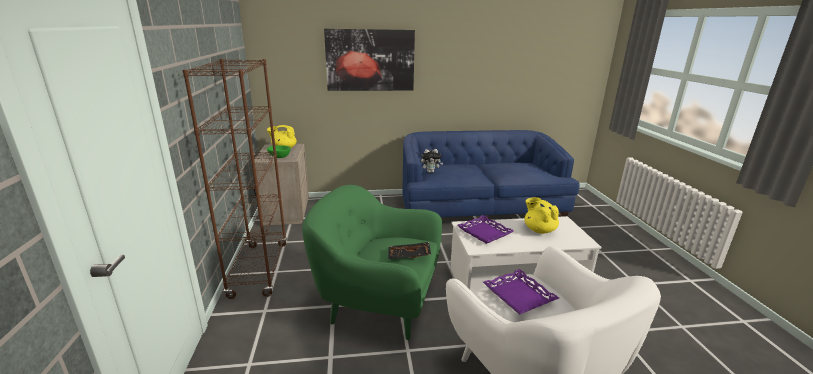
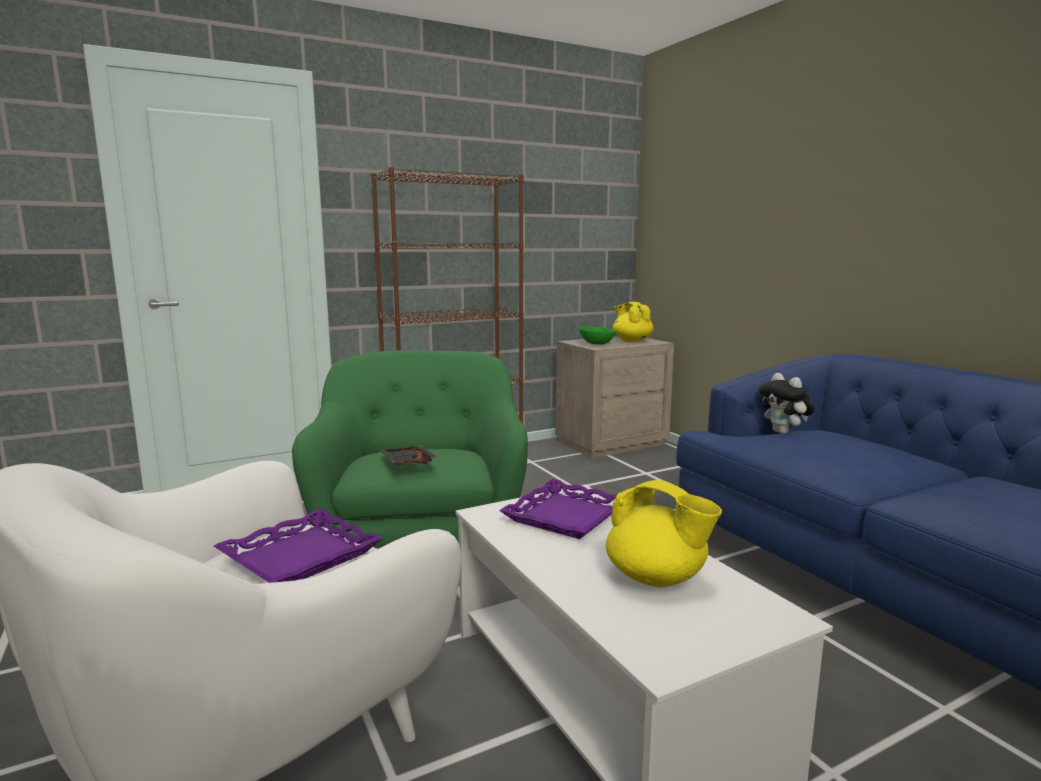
camera: 70 degrees right, 10 degrees down
(370, 60) = (790, 190): picture -> none
(539, 230) = (657, 578): yellow teapot -> yellow teapot turned 90 degrees clockwise

